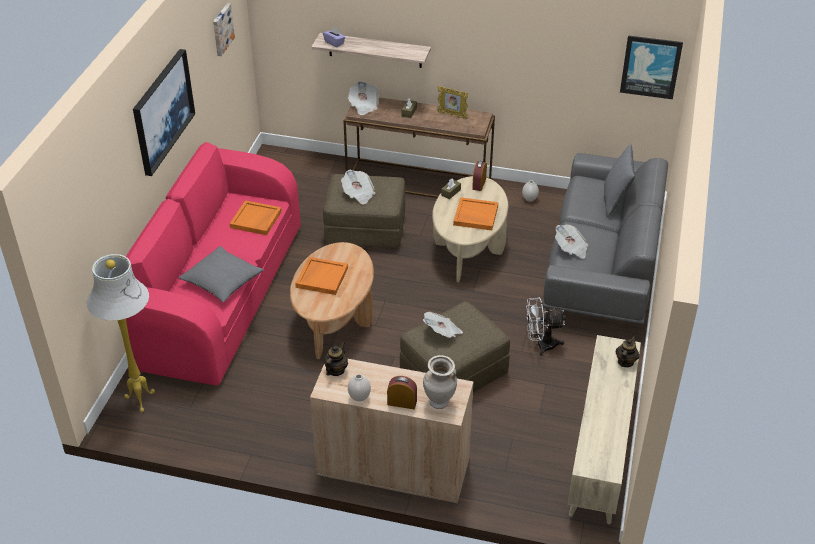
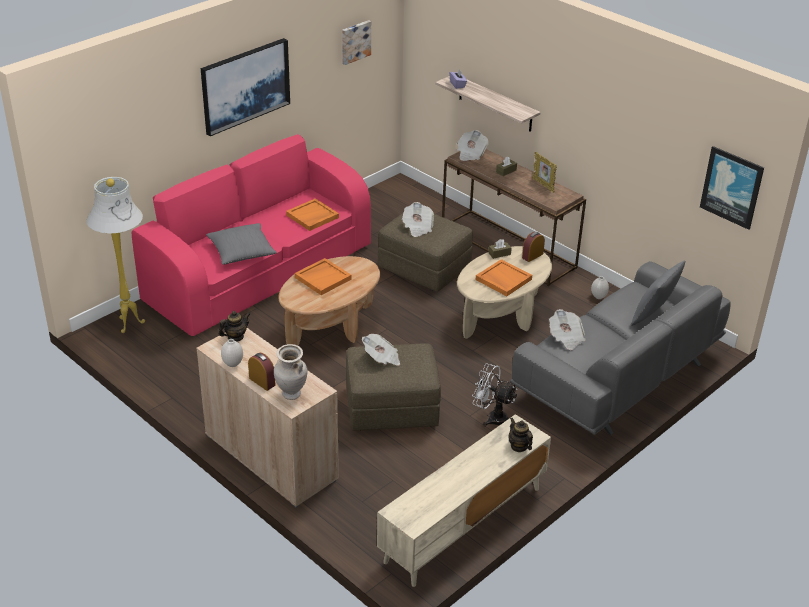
camera: 30 degrees right, 5 degrees down
(625, 362) = (519, 446): teapot -> teapot turned 90 degrees counterclockwise

